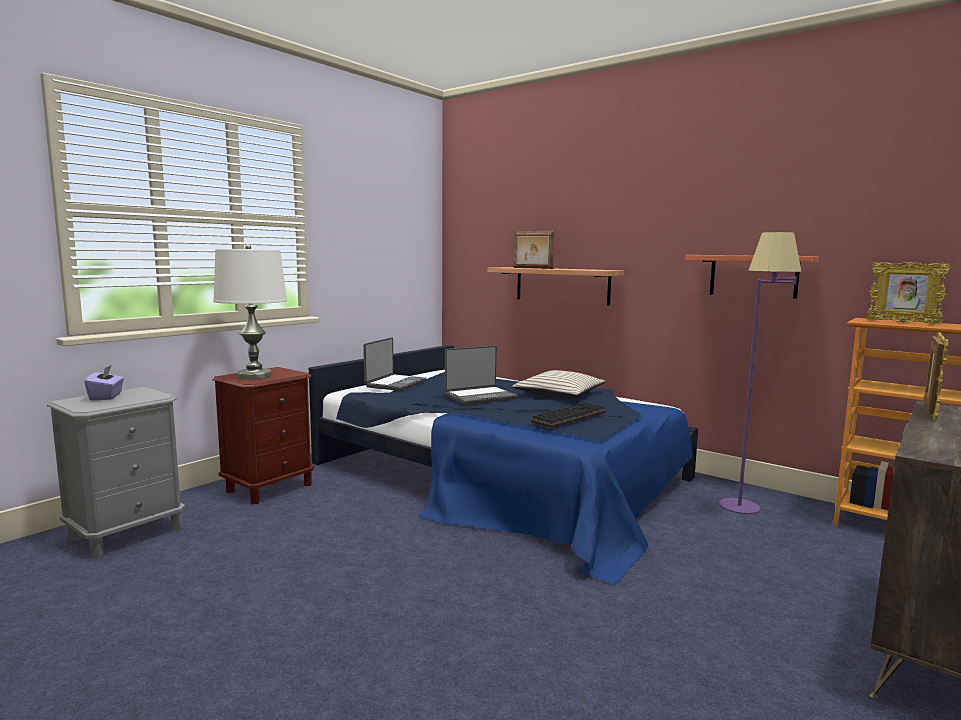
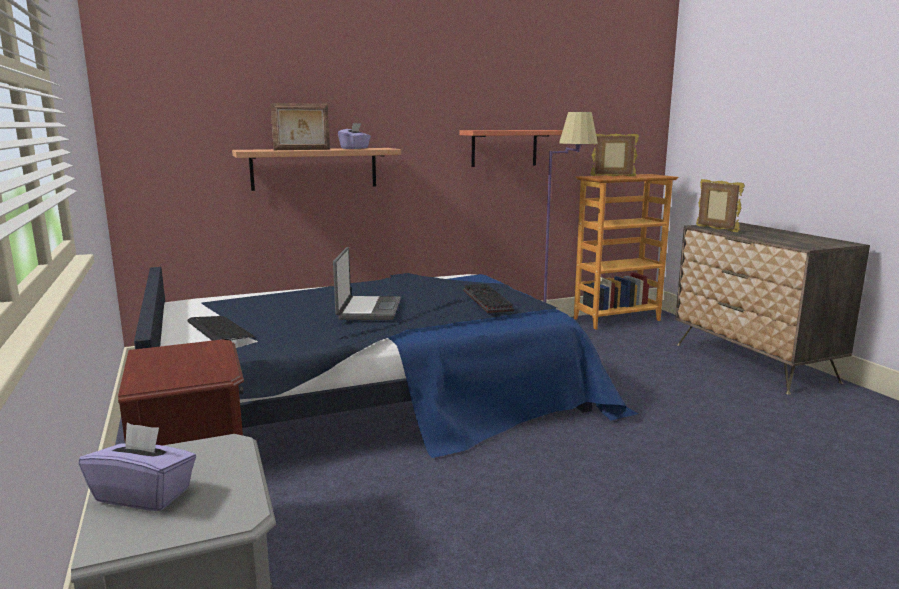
camera: 60 degrees left, 5 degrees up
(254, 376) = (179, 368): white table lamp -> none
(395, 384) = (219, 330): laptop -> keyboard
(559, 394) = (397, 288): beige pillow -> none
(581, 269) = (355, 148): none -> purple tissue box
(902, 322) = (613, 176): picture frame -> picture frame turned 150 degrees counterclockwise

